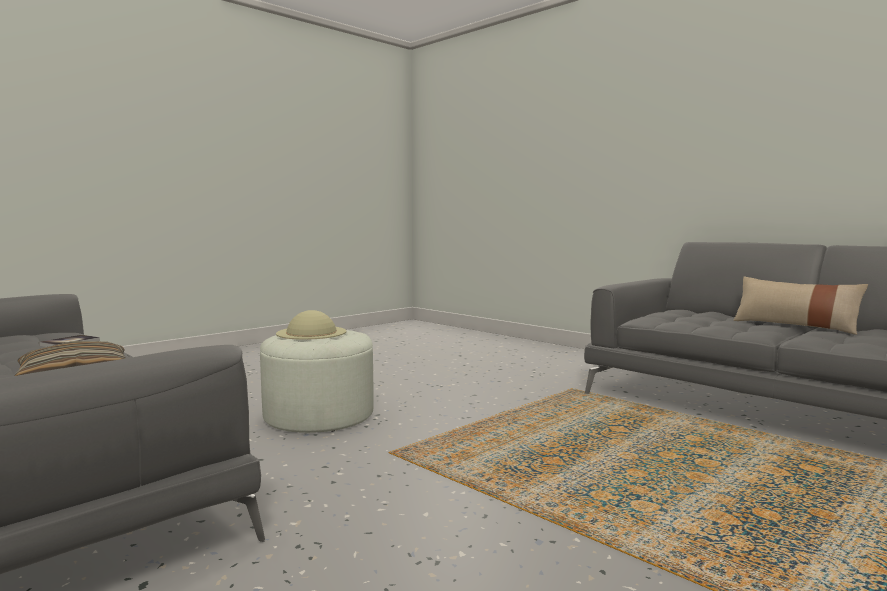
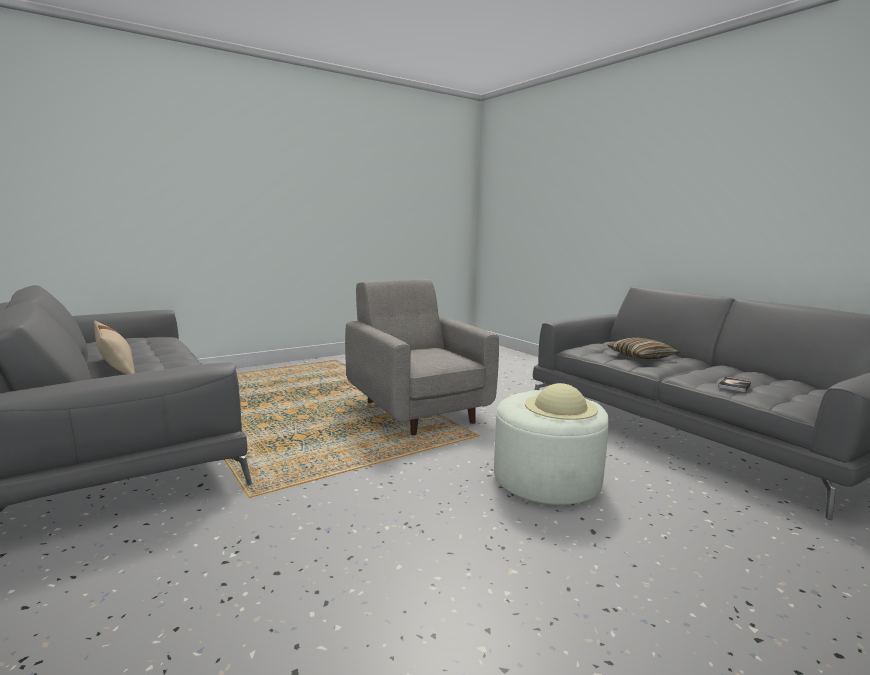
camera: 170 degrees left, 5 degrees up
(506, 488) = (417, 410): none -> grey armchair

